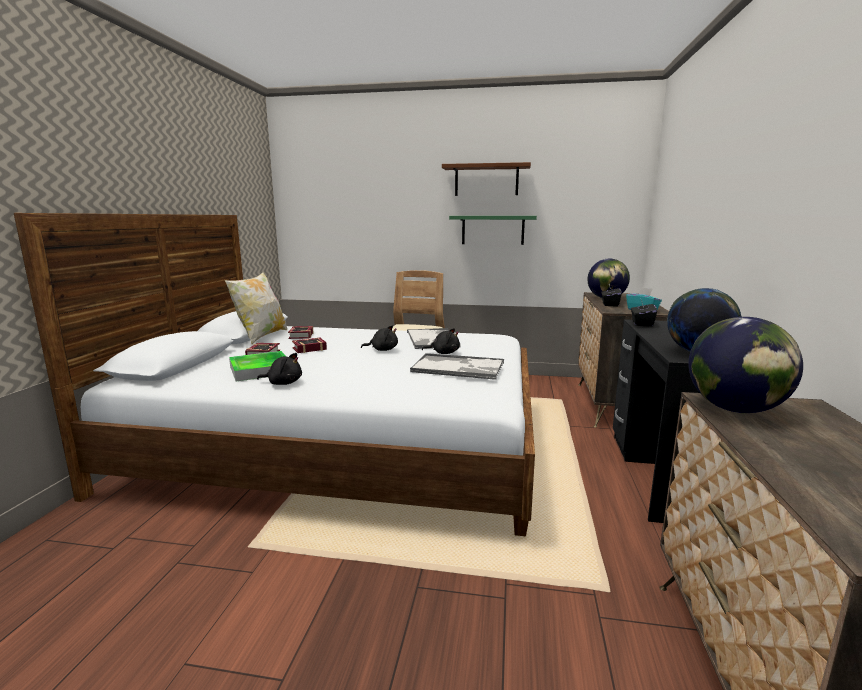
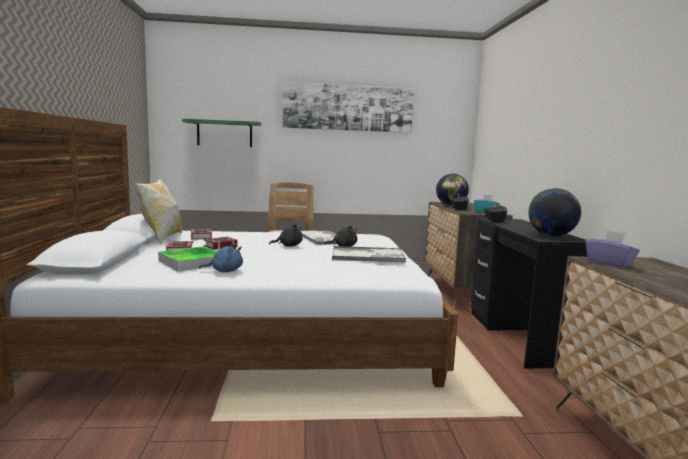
camera: 15 degrees left, 5 degrees down
(283, 383) = (224, 271): black plush toy -> blue plush toy
(486, 180) = (348, 108): brown shelf -> picture
(493, 230) = (353, 149): green shelf -> green shelf (224, 133)
(734, 409) = (609, 263): globe -> purple tissue box

